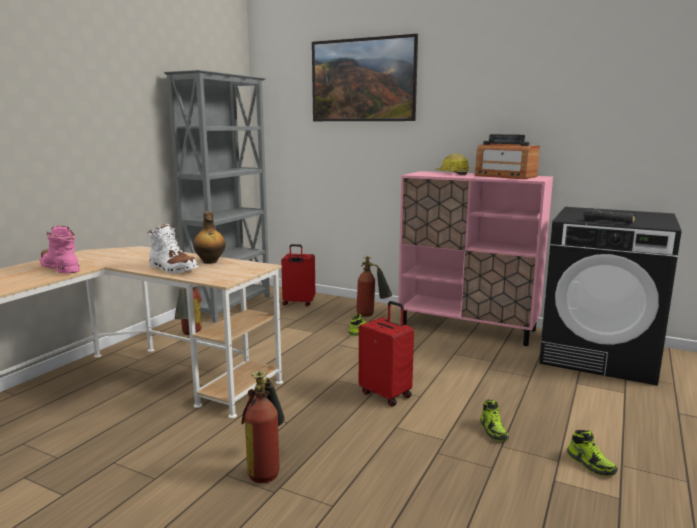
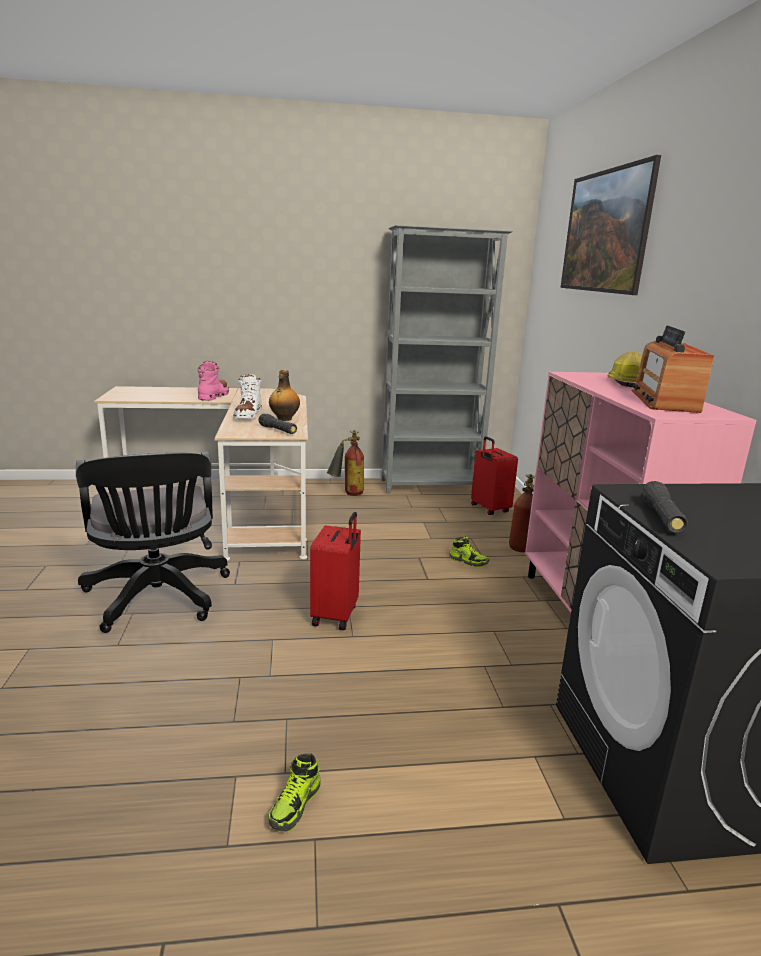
camera: 55 degrees right, 5 degrees up
(243, 268) = (278, 430): none -> black flashlight
(267, 467) = (158, 599): fire extinguisher -> black office chair
(493, 431) = (317, 705): shoe -> none

